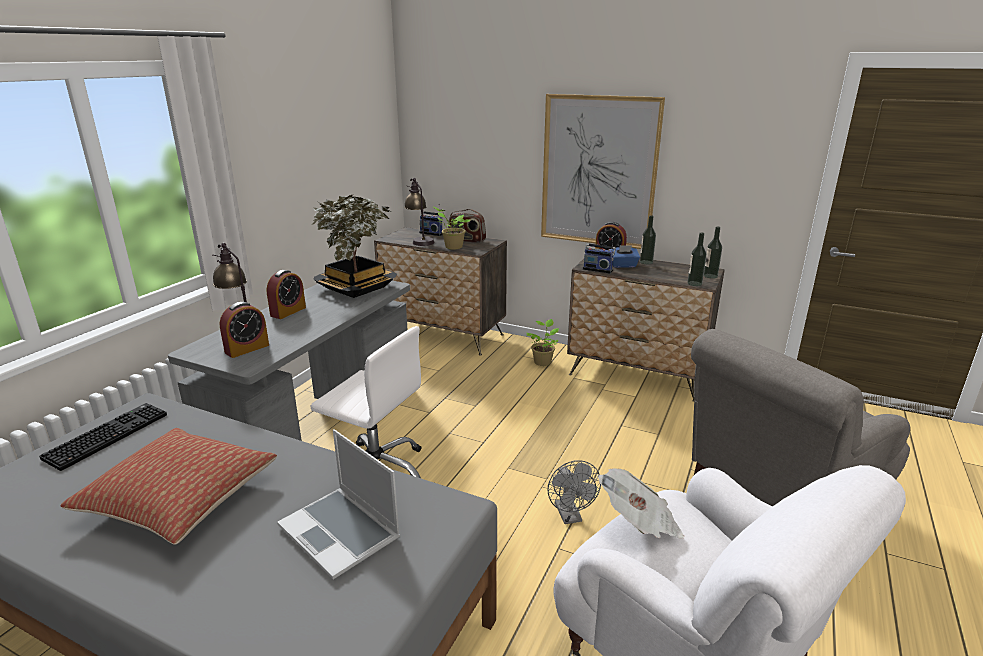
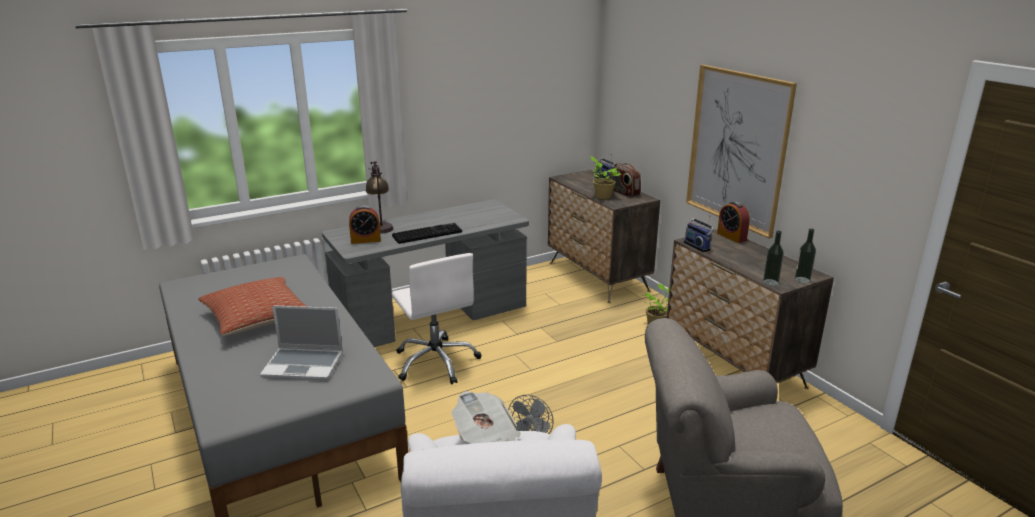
camera: 35 degrees right, 0 degrees up
(107, 435) = (262, 272): keyboard -> keyboard (427, 234)
(288, 311) = (420, 221): alarm clock -> none
(341, 532) = (304, 365): laptop -> laptop turned 75 degrees counterclockwise
(357, 288) = (487, 214): potted plant -> none
(420, 240) = (584, 184): table lamp -> none
(623, 265) = (729, 248): blue tissue box -> none
(646, 262) = (759, 250): bottle -> none

